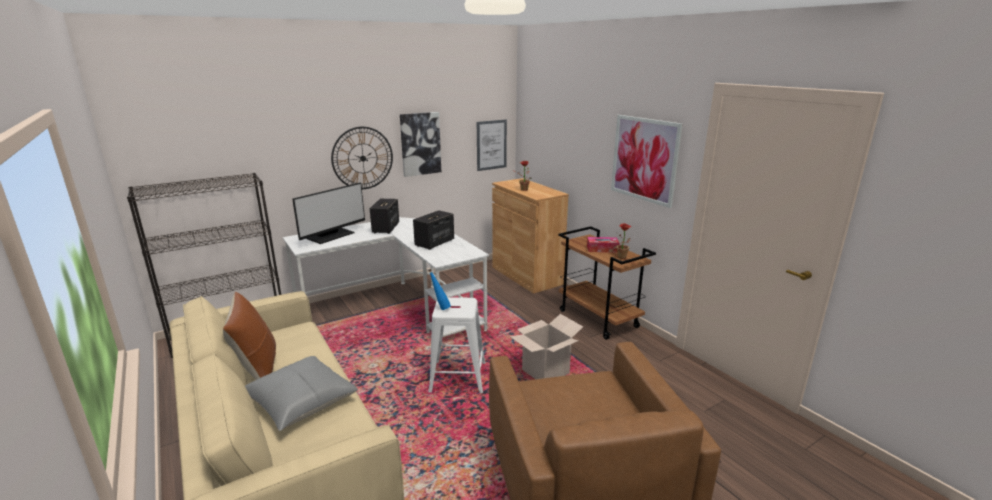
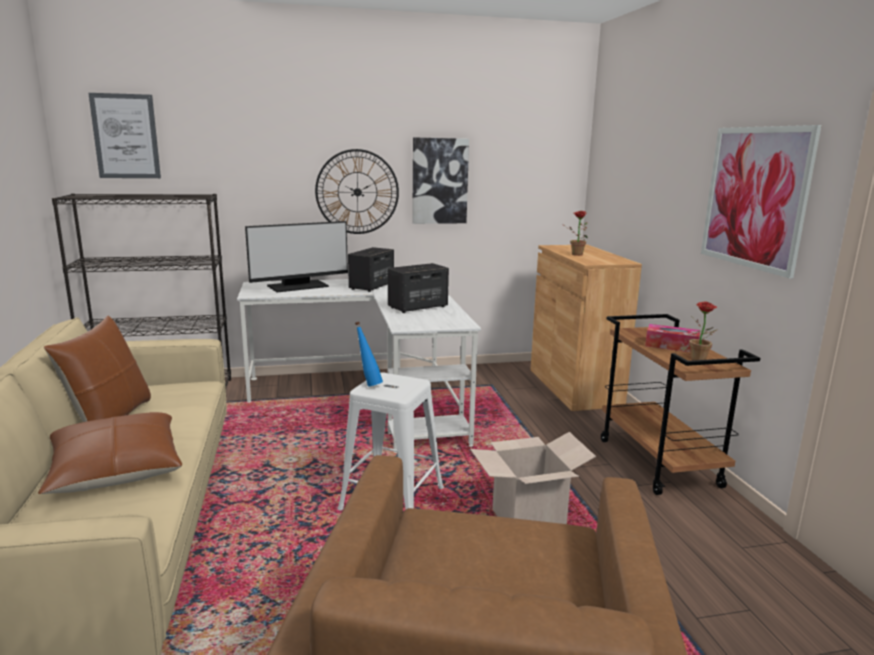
camera: 20 degrees right, 5 degrees down
(301, 402) = (116, 469): grey pillow -> brown pillow
(491, 145) = (546, 194): picture -> picture (125, 136)

